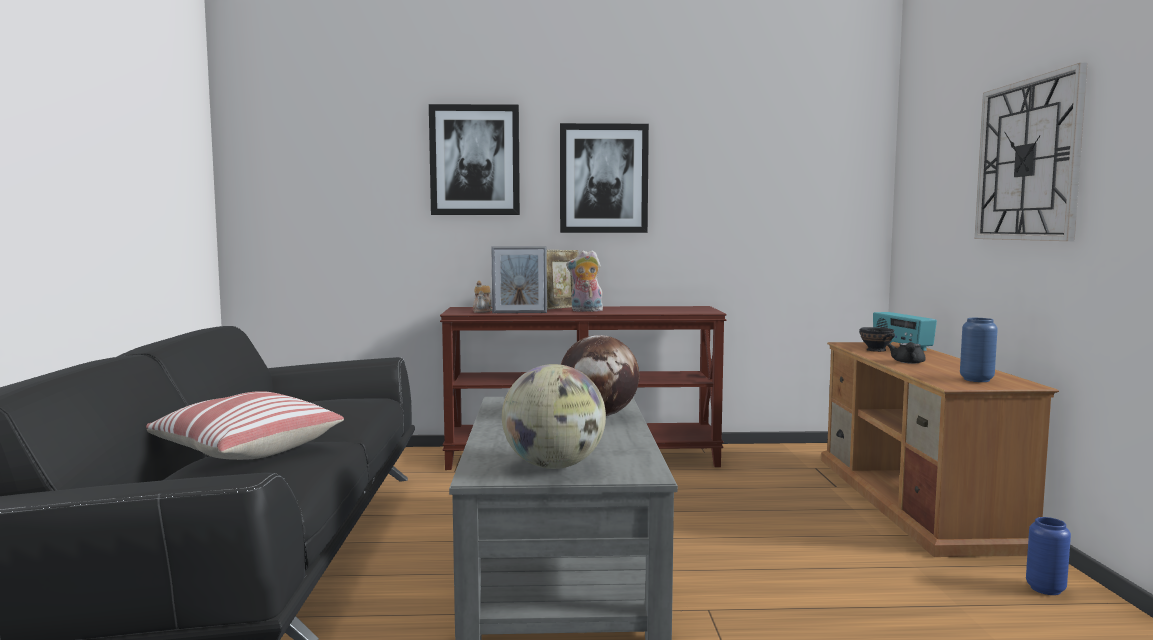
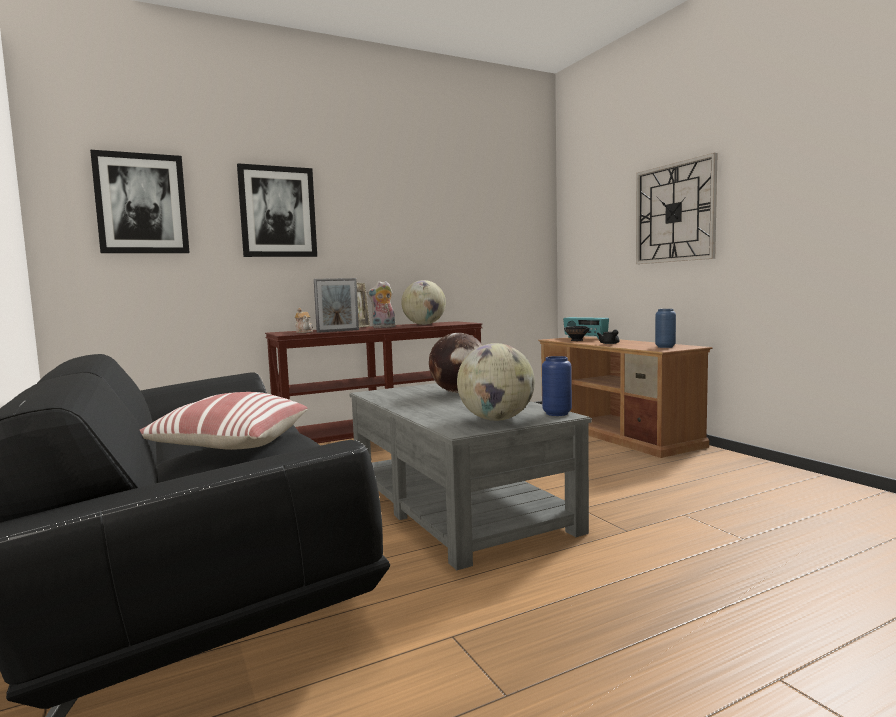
camera: 25 degrees left, 0 degrees up
(603, 178) = (377, 229): picture -> picture (141, 204)
(649, 309) = (424, 324): none -> globe
(1045, 589) = (729, 462): blue vase -> blue vase (557, 413)

